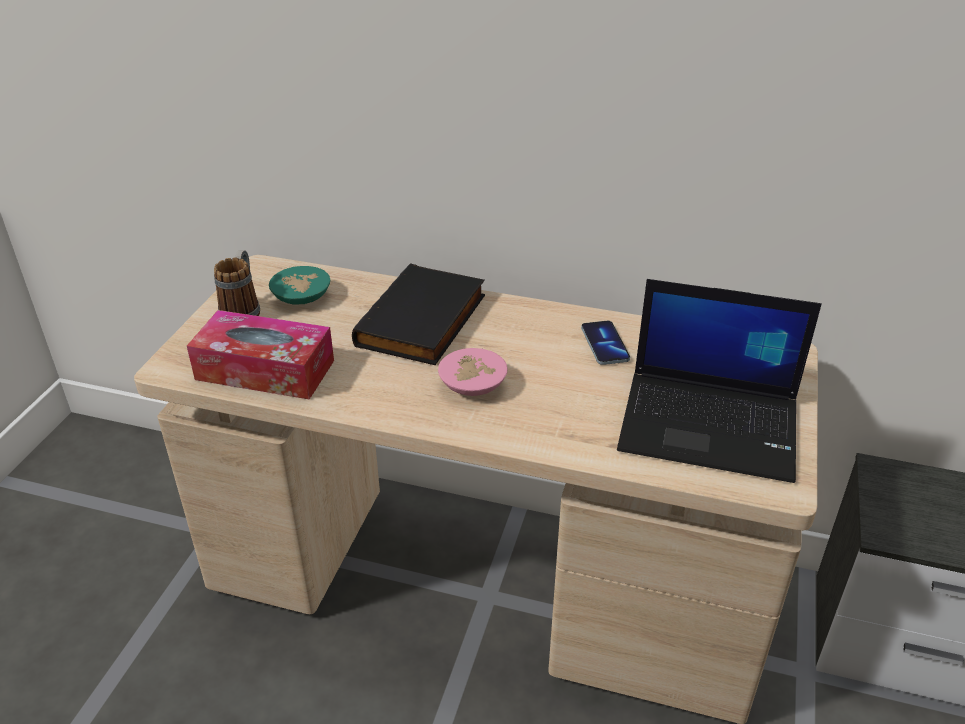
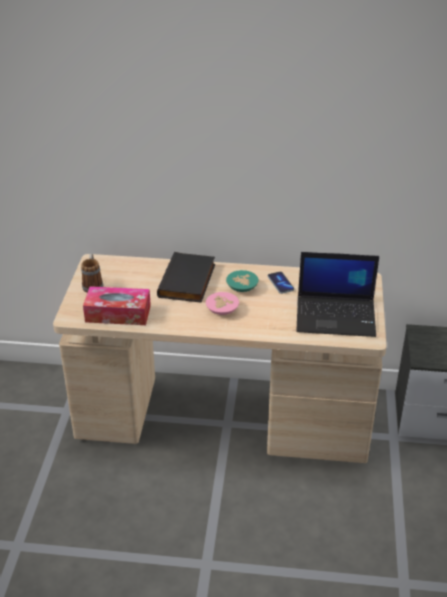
camera: 10 degrees left, 0 degrees up
(302, 298) = (121, 275): turquoise bowl -> turquoise bowl (242, 288)

